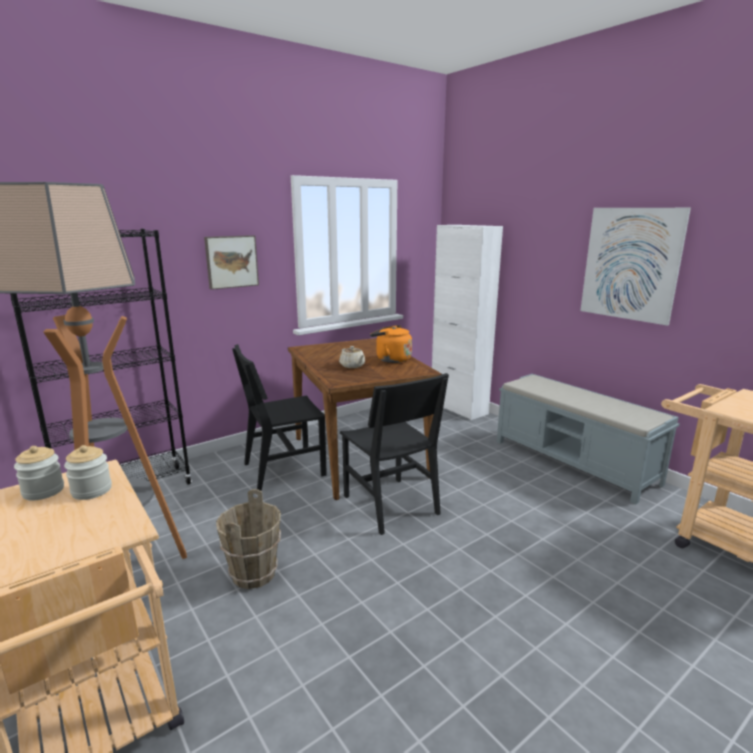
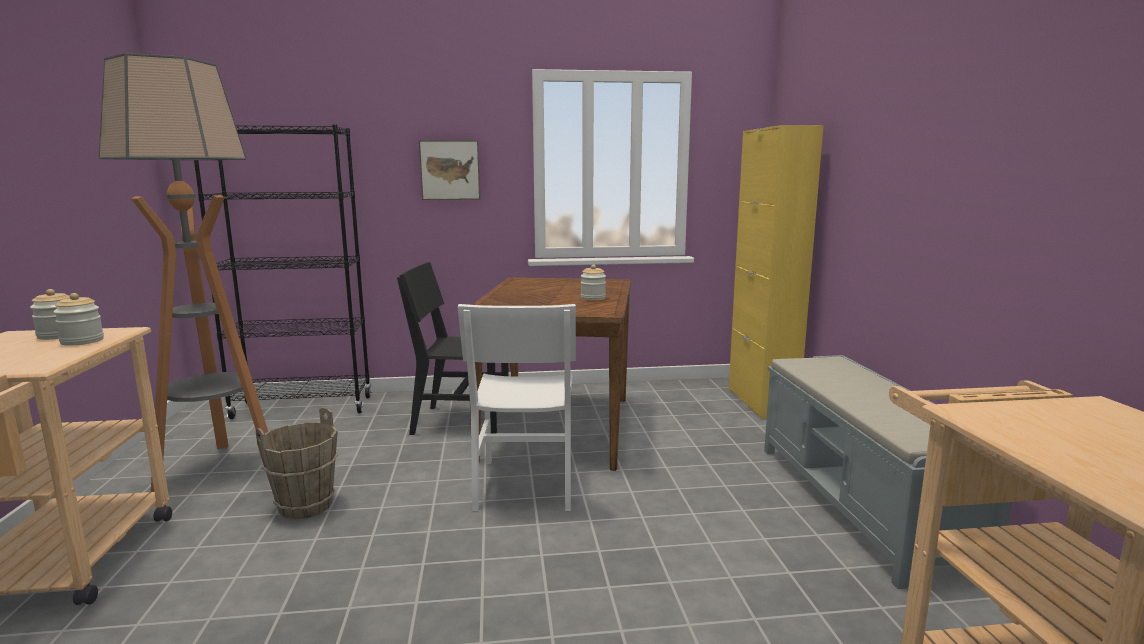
camera: 30 degrees right, 5 degrees down
(352, 366) = (534, 298): beige teapot -> none
(390, 504) = (525, 484): black chair -> white chair
(391, 359) = (593, 298): orange kettle -> jar
(458, 408) = (761, 402): white cabinet -> yellow cabinet
(630, 264) = (968, 166): picture -> none

